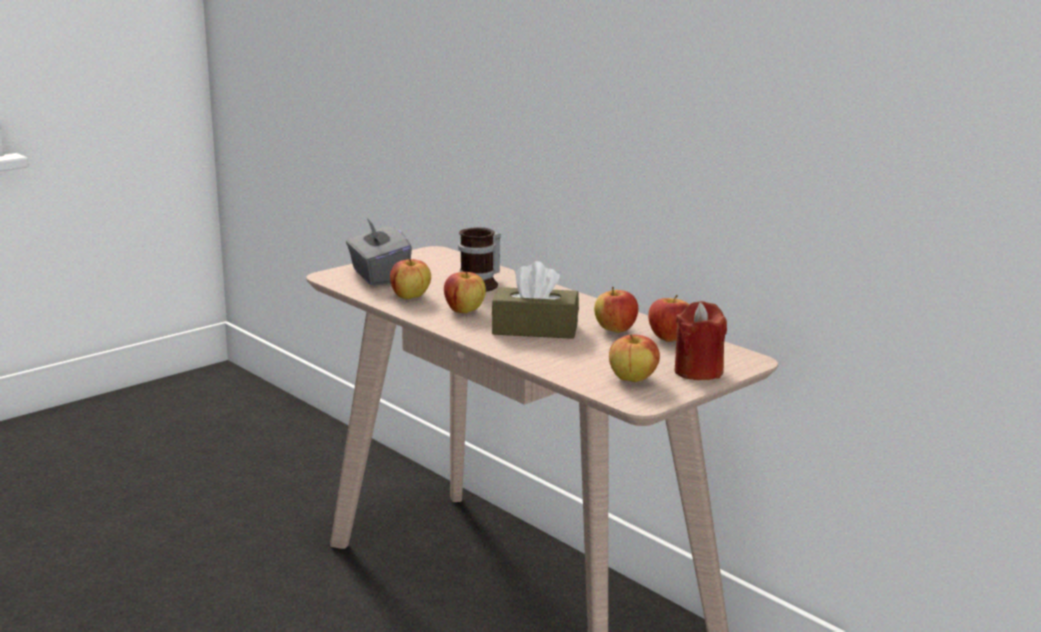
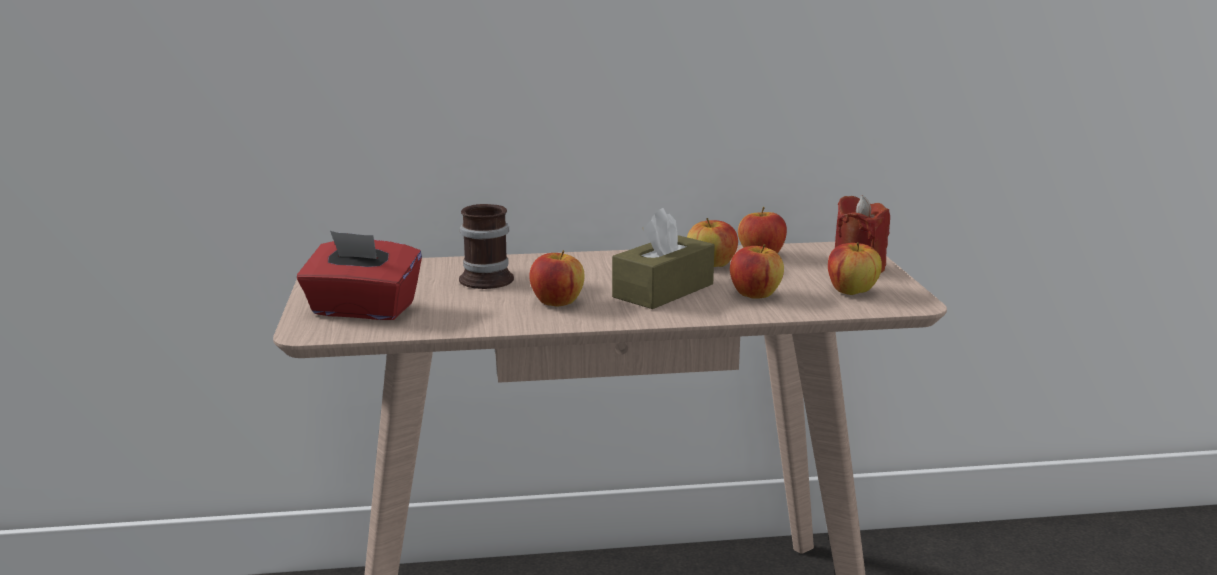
camera: 55 degrees left, 0 degrees up
(378, 276) = (362, 310): grey tissue box -> red tissue box
(410, 297) = (467, 313): apple -> apple (755, 295)

